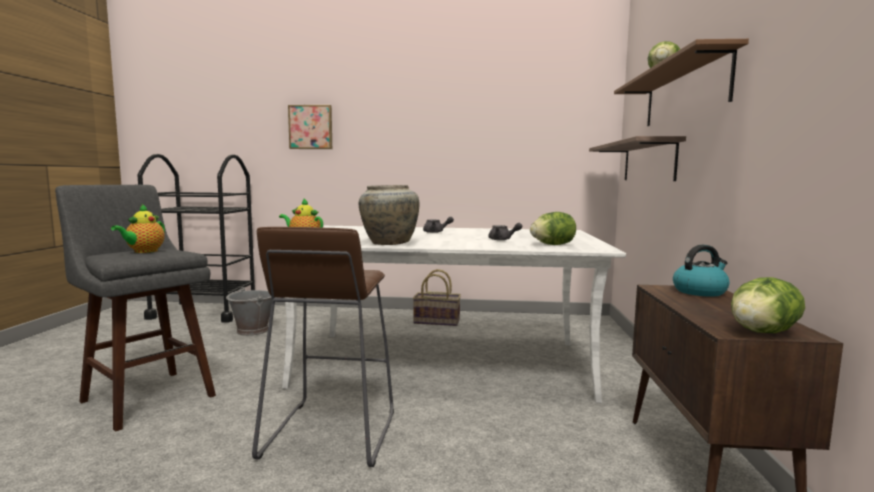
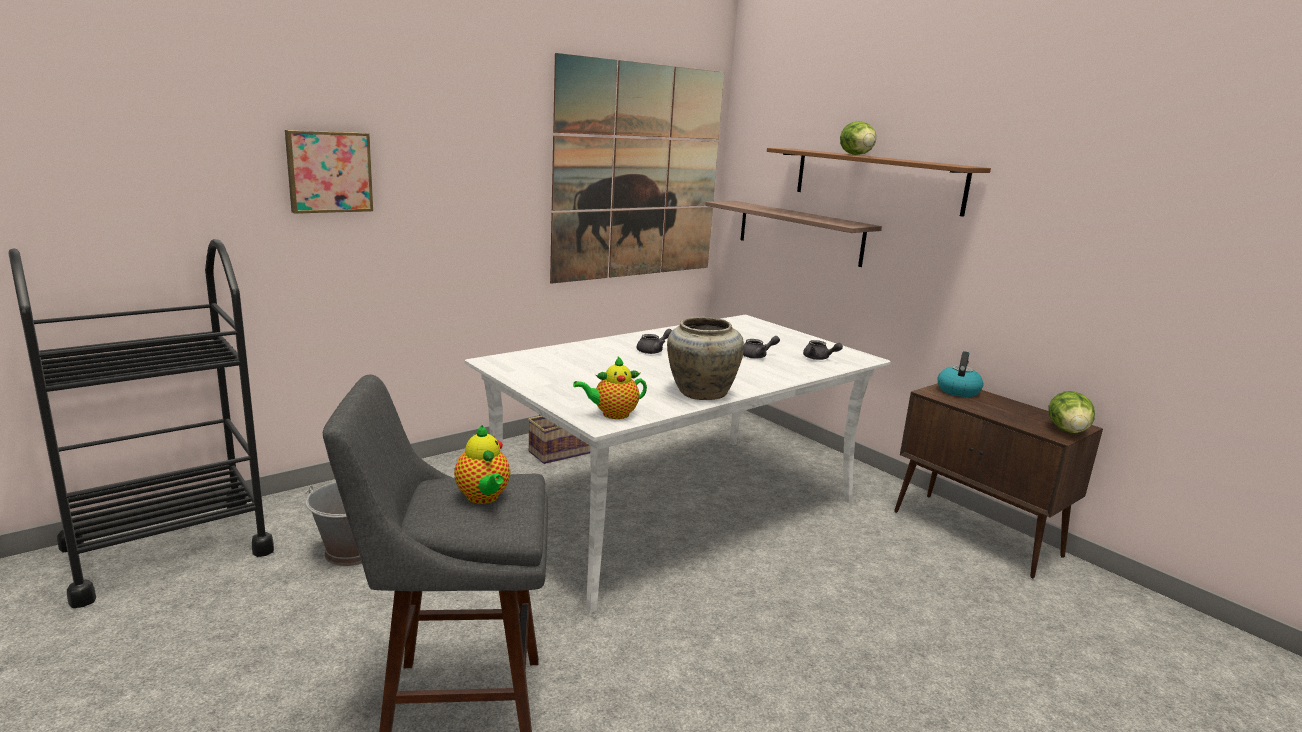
camera: 45 degrees left, 10 degrees up
(329, 433) = (737, 634): brown stool -> none
(530, 128) = (639, 173): none -> picture
(552, 245) = (819, 358): lettuce -> grey teapot

